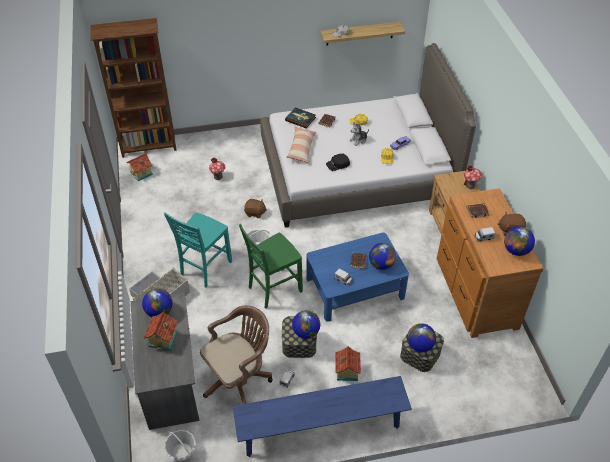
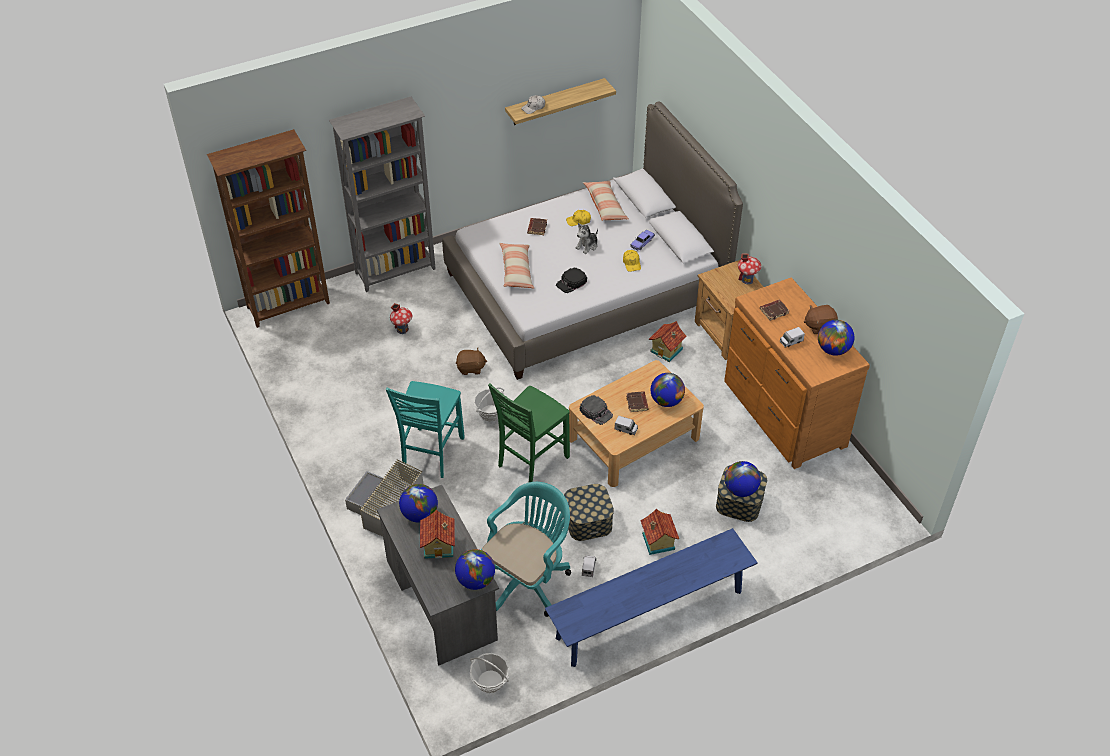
camera: 15 degrees left, 0 degrees up
(142, 173) = (294, 344): toy house -> toy house (667, 350)
(229, 137) = (396, 271): none -> grey bookcase
(239, 377) = (528, 578): brown office chair -> turquoise office chair
(300, 119) = (501, 230): book -> none
(306, 332) = (598, 504): globe -> globe (475, 580)
(325, 262) = (596, 412): none -> black cap
(355, 287) = (634, 438): blue coffee table -> beige coffee table
(381, 115) = (605, 206): none -> pillow

